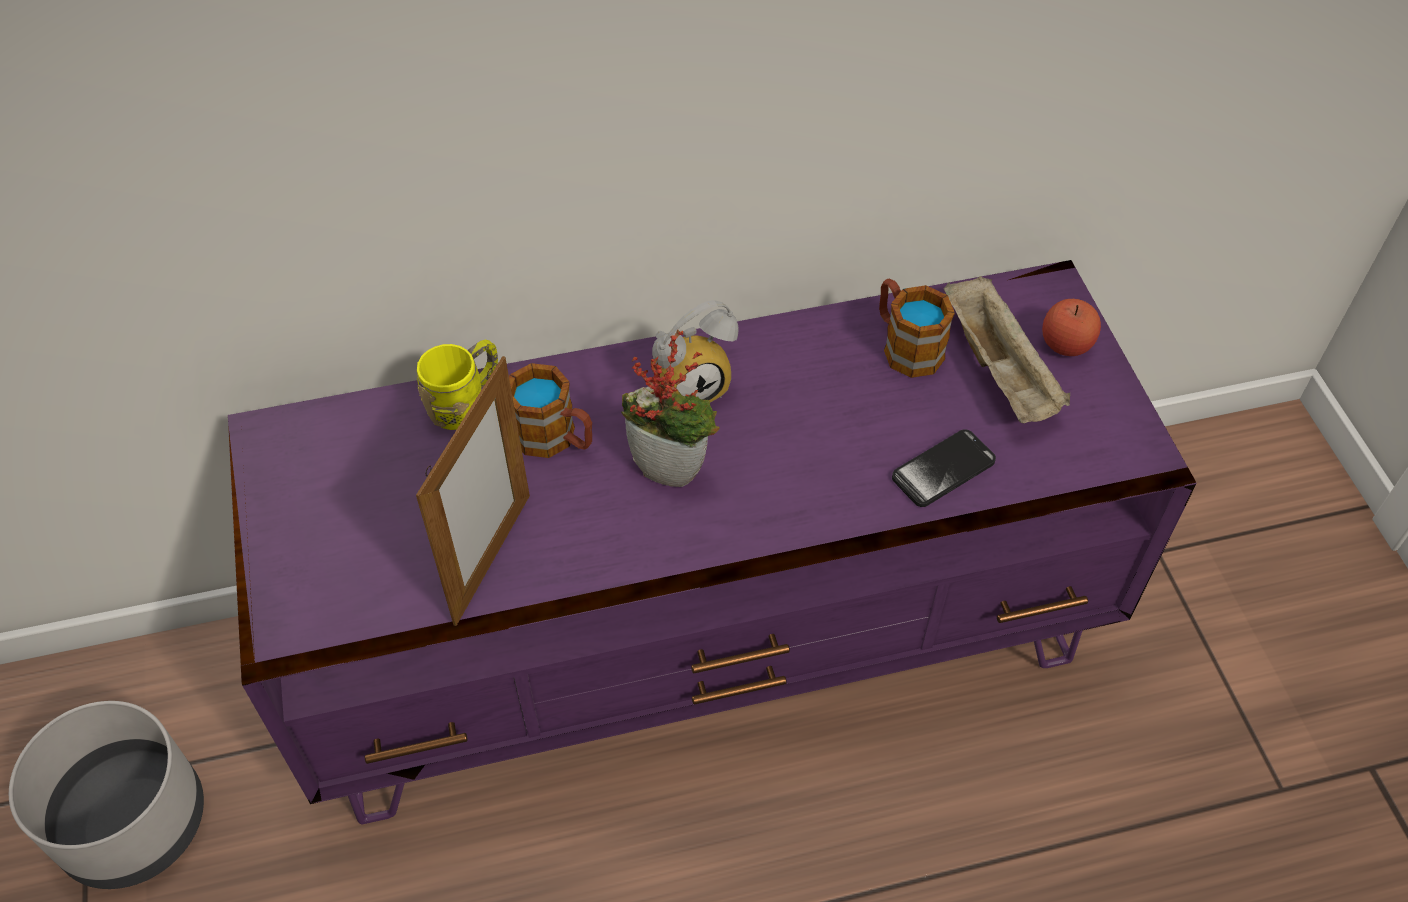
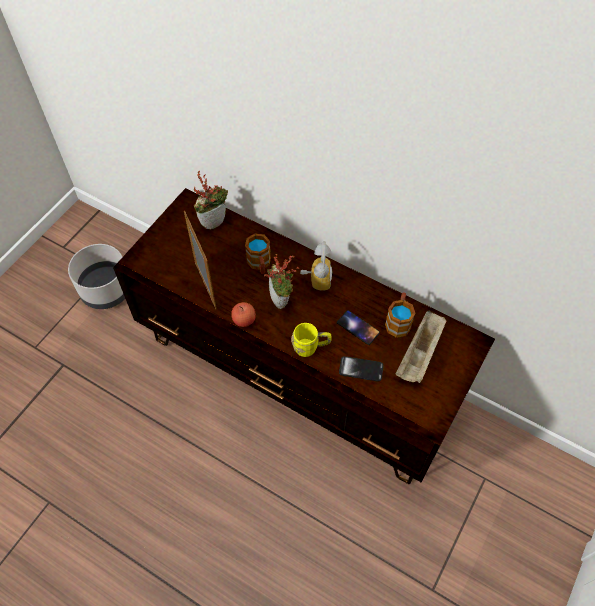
camera: 45 degrees right, 5 degrees up
(366, 431) = (213, 221): none -> potted plant
(465, 403) = (248, 233): yellow mug -> yellow mug (311, 347)
(492, 558) = (205, 285): picture frame -> picture frame turned 90 degrees counterclockwise
(690, 386) = (316, 279): alarm clock -> alarm clock turned 105 degrees counterclockwise
(706, 647) = (298, 374): purple tv stand -> brown tv stand
(856, 407) = (358, 327): none -> phone
(1066, 344) = (454, 364): apple -> apple (244, 320)

